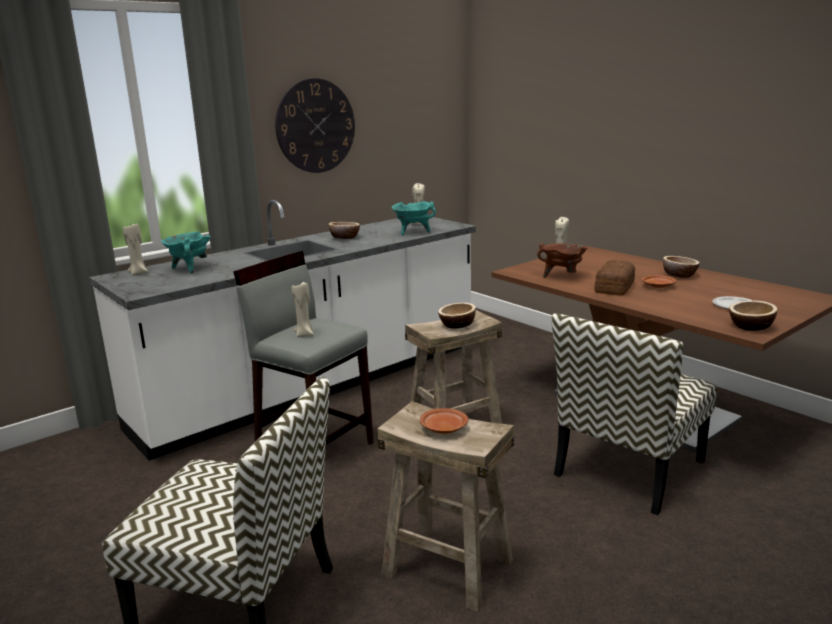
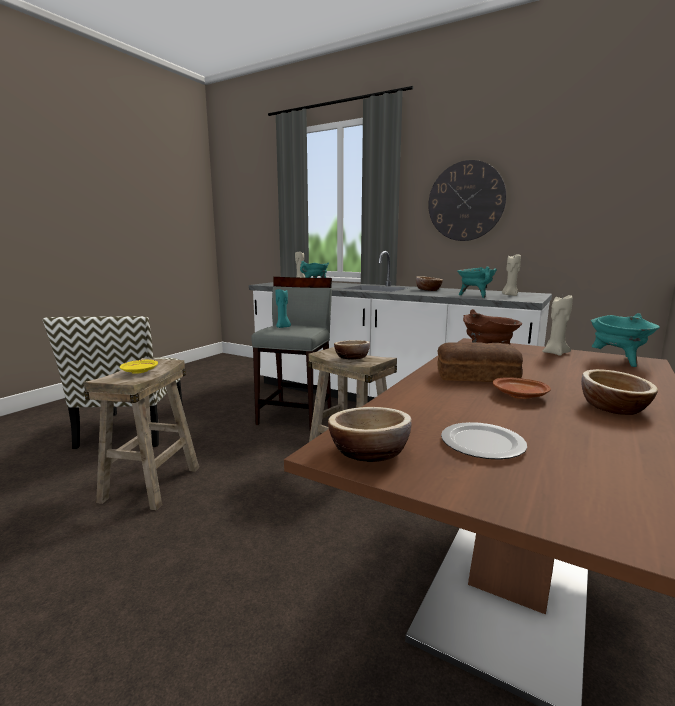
camera: 70 degrees right, 5 degrees down
(304, 334) = (283, 327): beige candle -> turquoise candle
(443, 428) = (139, 371): brown plate -> yellow plate
(586, 254) = (618, 361): none -> turquoise cooking pot
(629, 469) = (325, 572): chair -> none

